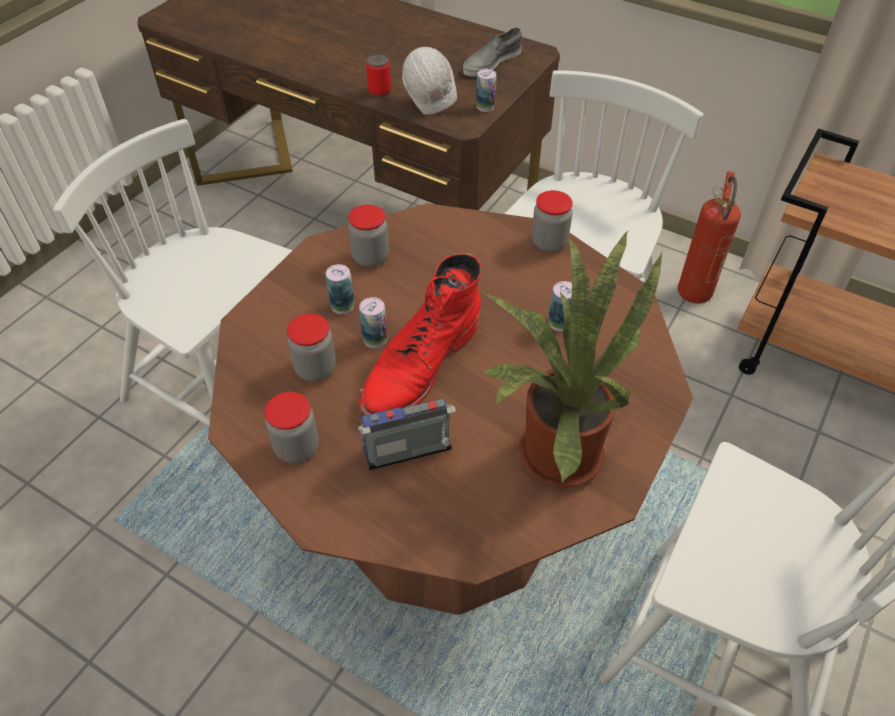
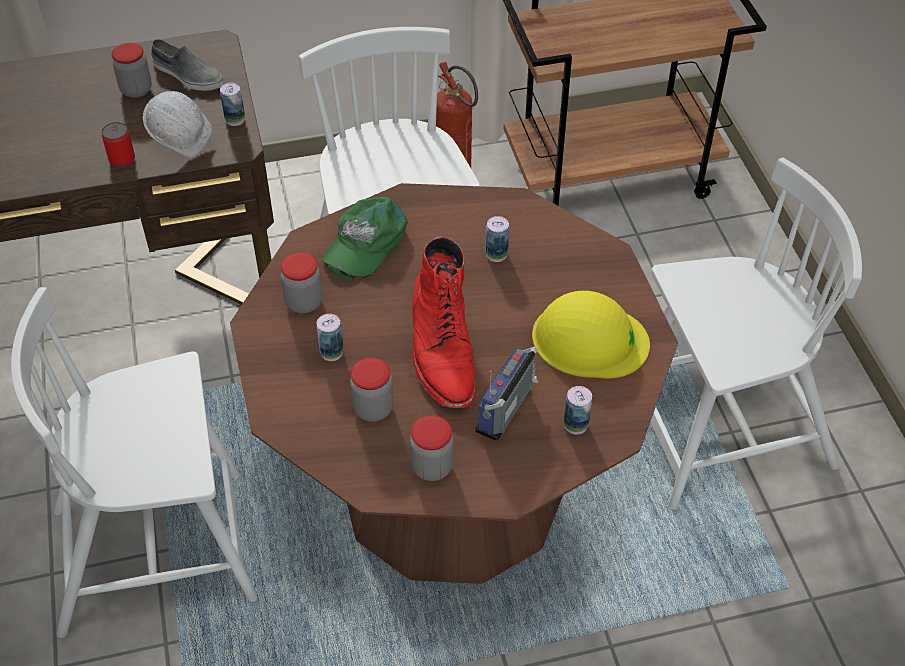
camera: 45 degrees left, 0 degrees up
(375, 339) = (387, 357): can -> can (575, 425)
(468, 245) = (365, 242): none -> green cap
(491, 62) = (188, 75): grey shoe -> grey shoe turned 60 degrees counterclockwise
(549, 243) = (420, 201): jar -> jar (136, 90)
(552, 450) = (589, 339): potted plant -> yellow hard hat

